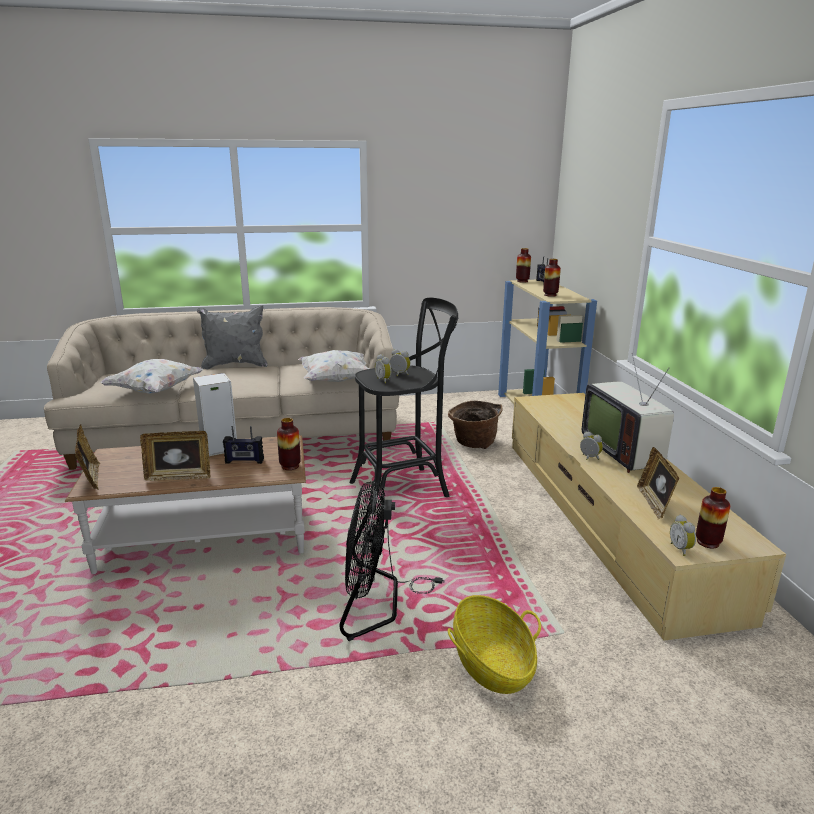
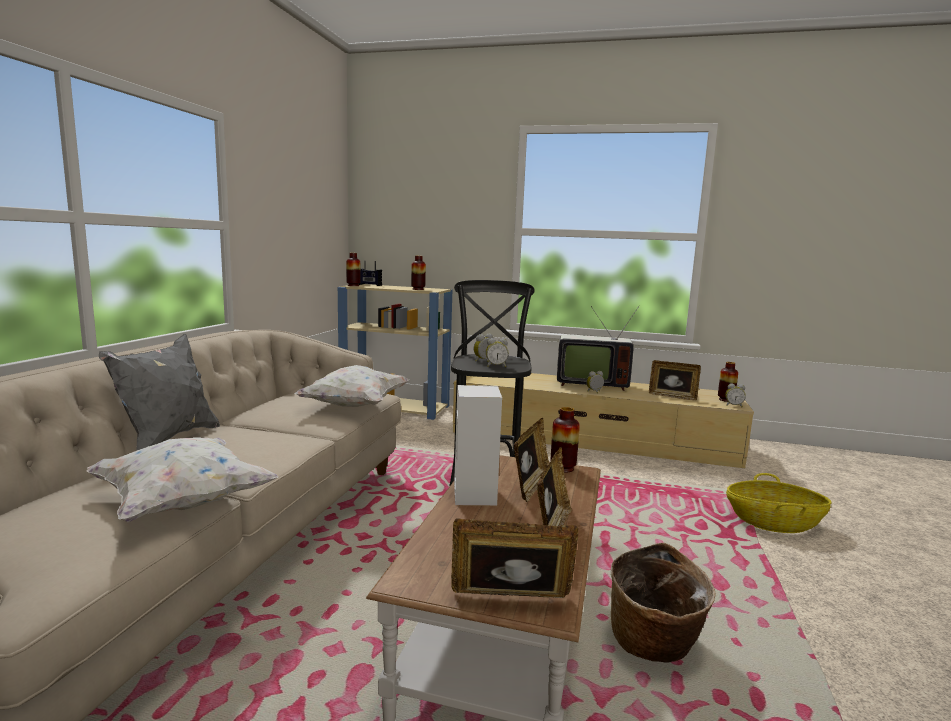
camera: 65 degrees left, 10 degrees down
(244, 461) = (531, 487): radio -> picture frame
(378, 597) = (678, 544): black fan -> none
(473, 443) = (426, 441): basket -> basket (654, 645)

